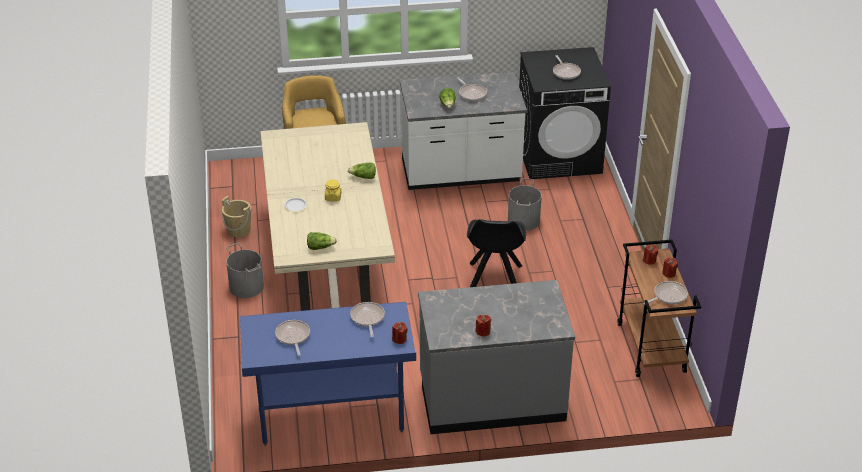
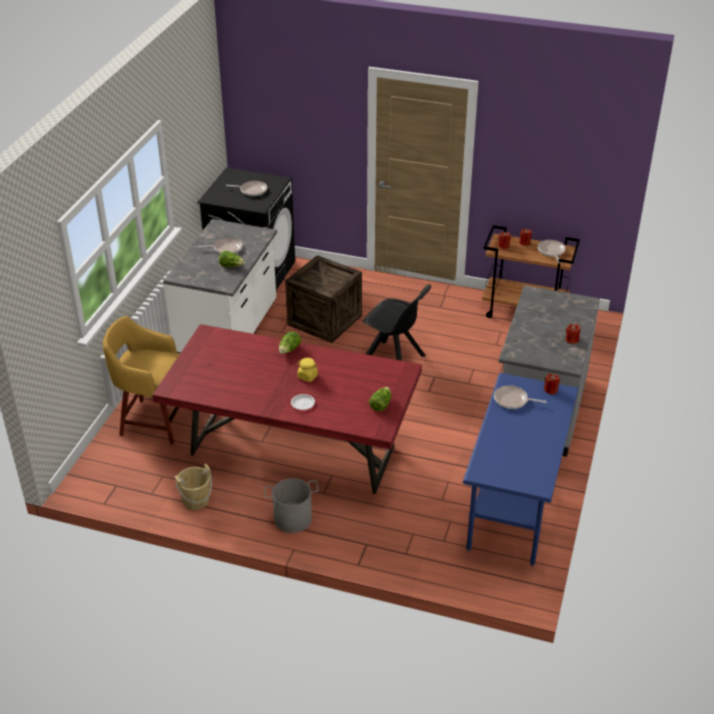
camera: 65 degrees left, 0 degrees up
(293, 337) = (515, 452): frying pan -> none
(328, 261) = (293, 451): beige dining table -> red dining table
(524, 220) = (324, 320): grey bucket -> crate

